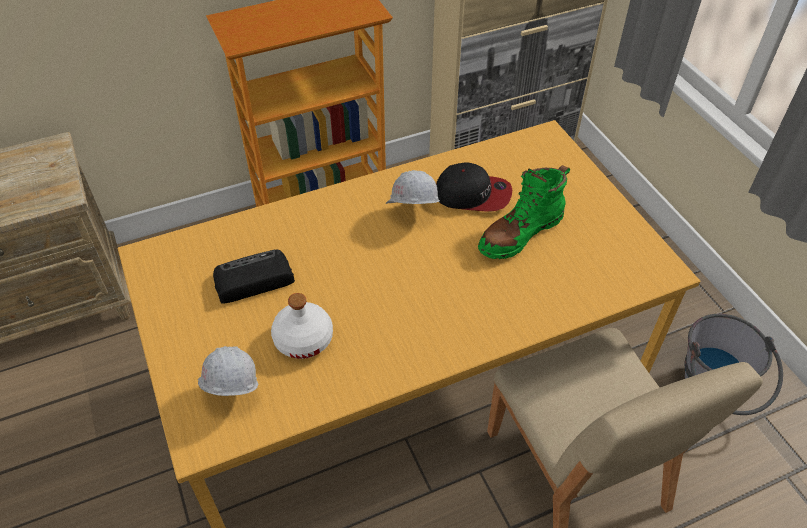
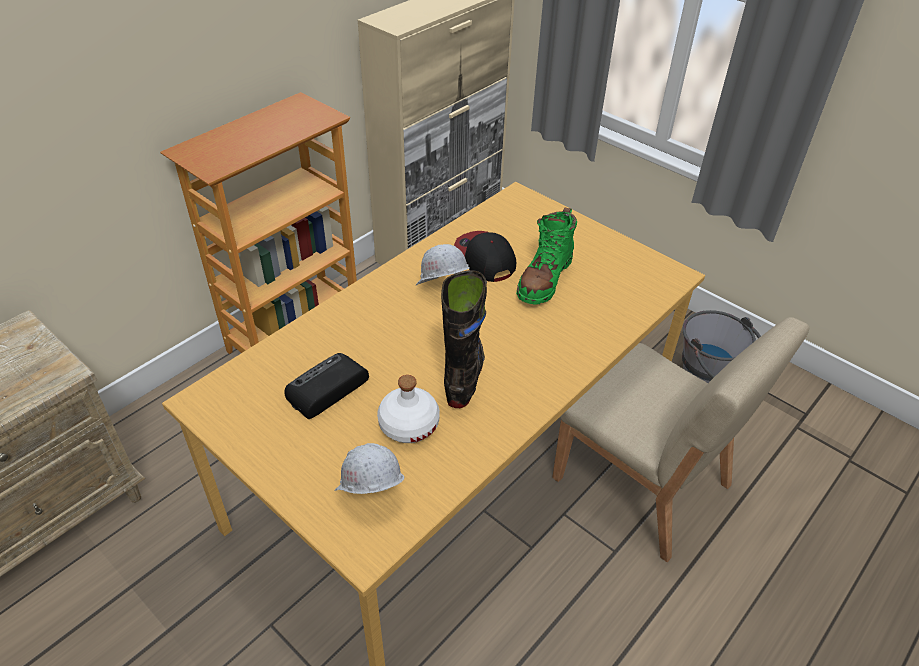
camera: 25 degrees left, 5 degrees down
(381, 309) = (464, 376): none -> black boot
(473, 194) = (484, 258): cap -> cap turned 105 degrees counterclockwise

